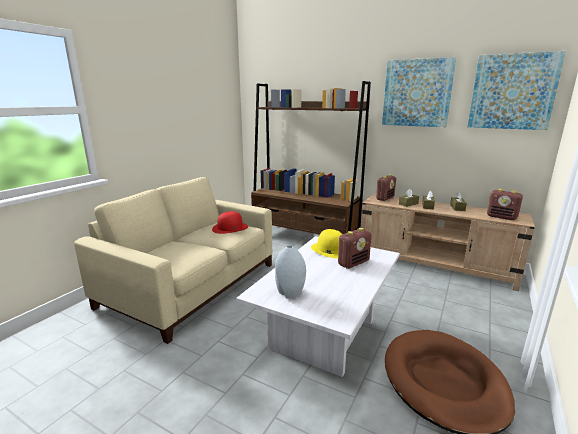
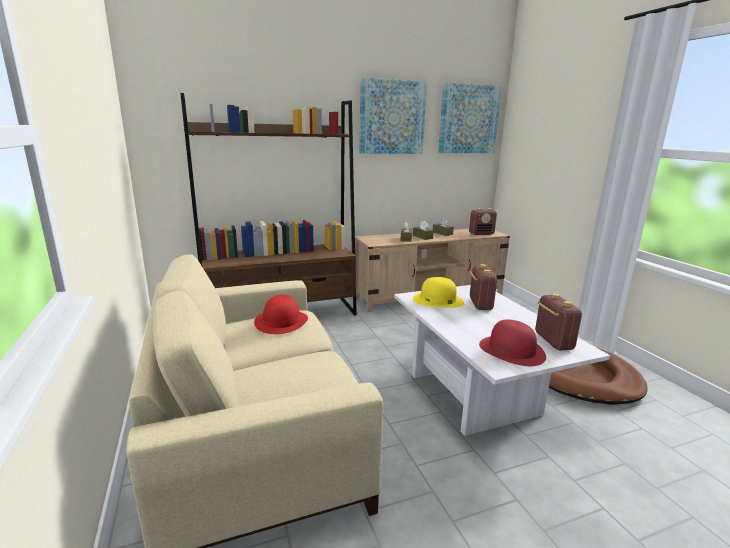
camera: 50 degrees left, 0 degrees up
(289, 293) = (512, 350): grey vase -> red hat
(385, 198) = (377, 238): radio -> radio (553, 341)

